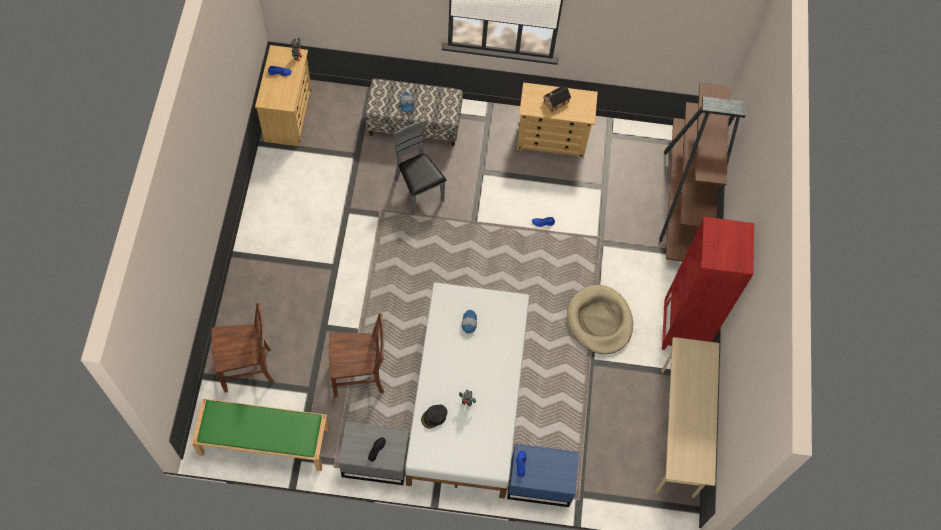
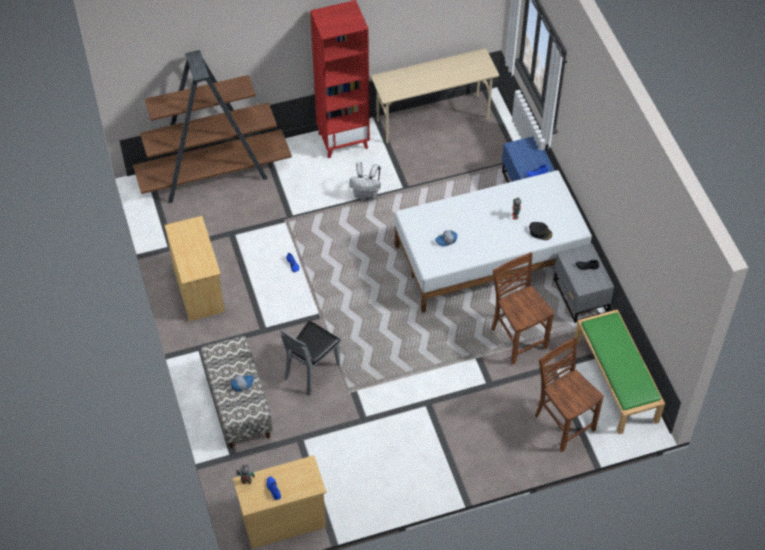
camera: 110 degrees left, 10 degrees down
(555, 102) = (193, 251): toy house -> none
(599, 321) = (366, 195): beige dog bed -> white backpack

